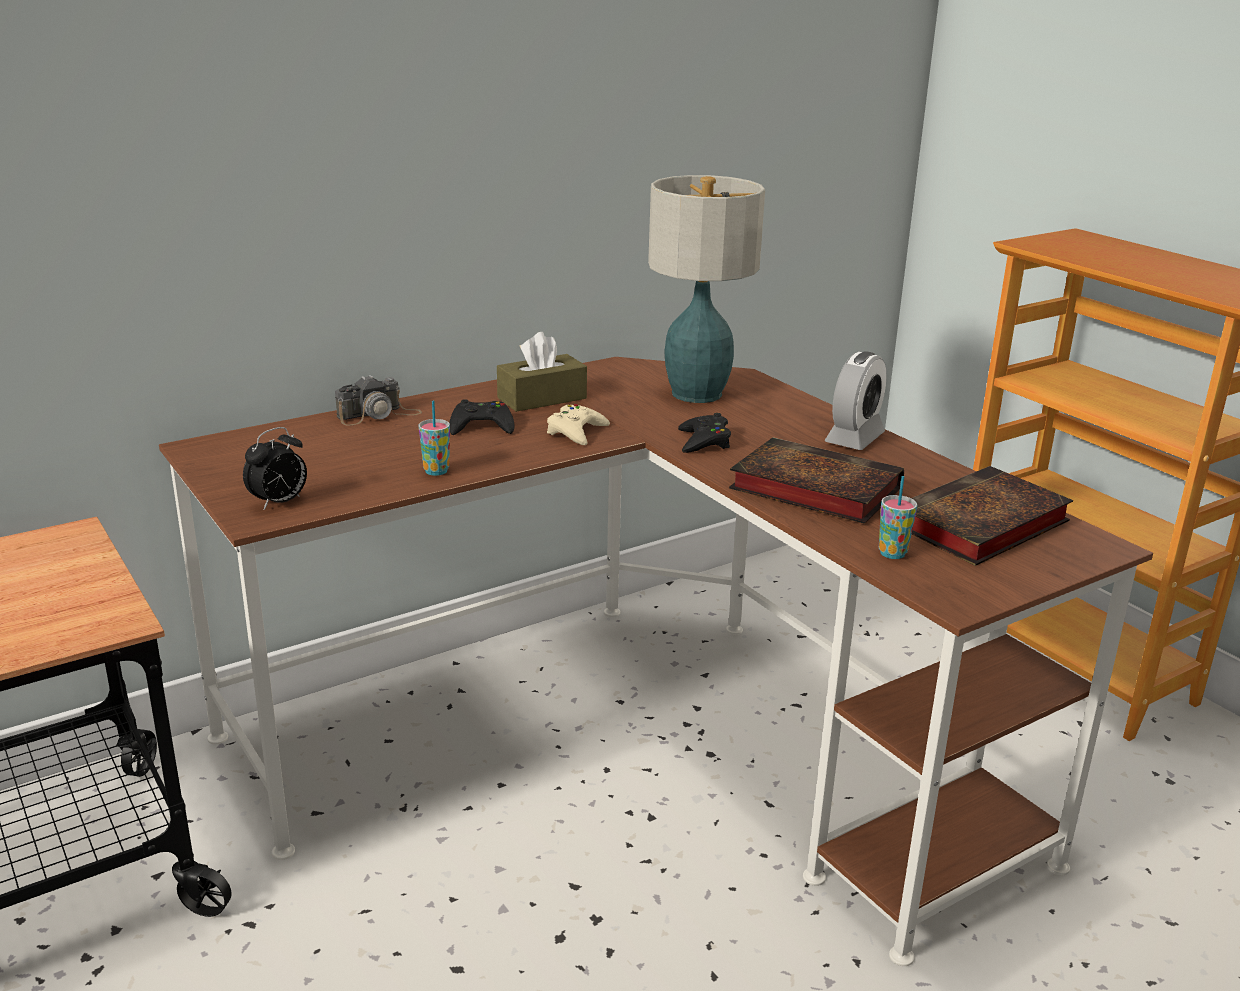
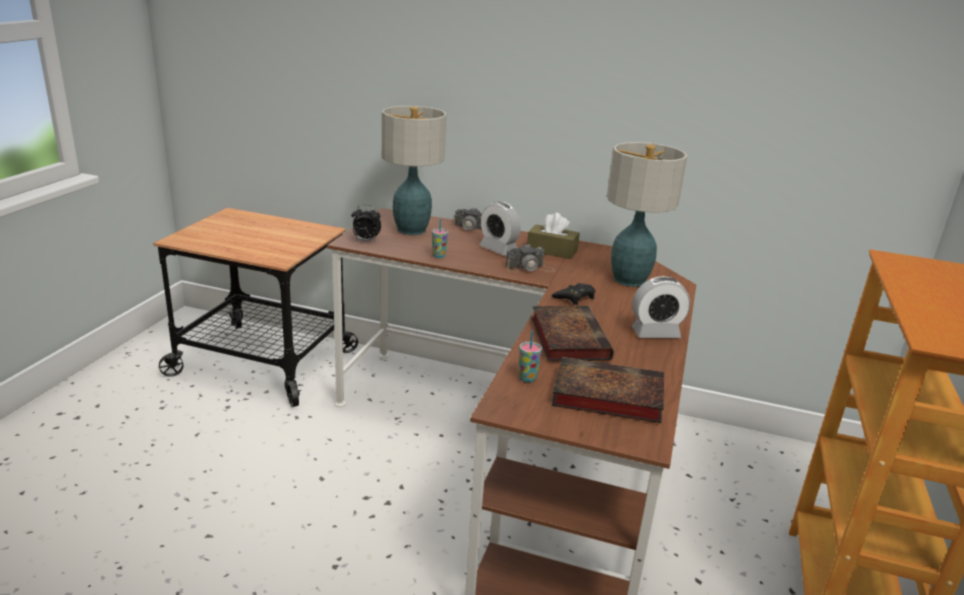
camera: 50 degrees right, 0 degrees up
(303, 455) = (412, 230): none -> table lamp
(481, 426) = (498, 249): black game controller -> alarm clock
(576, 431) = (530, 268): beige game controller -> camera

